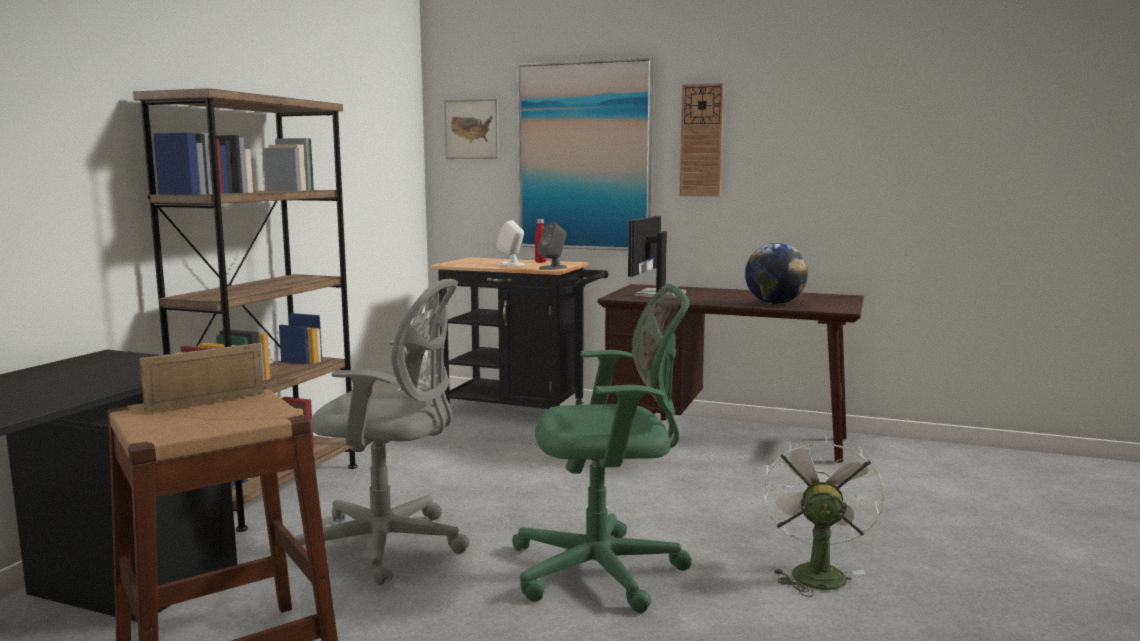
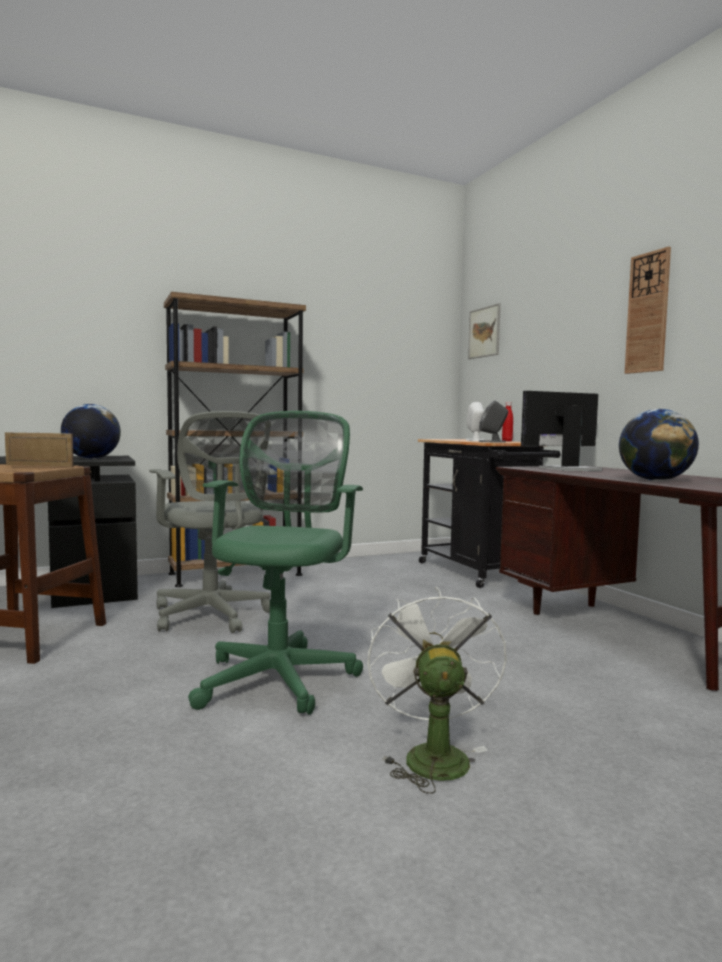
camera: 45 degrees right, 5 degrees down
(128, 369) = (91, 458): none -> globe
(584, 156) = (553, 344): picture -> none
(605, 570) = (280, 677): green office chair -> green office chair turned 120 degrees counterclockwise
(815, 572) = (432, 755): white fan -> white fan turned 60 degrees counterclockwise

